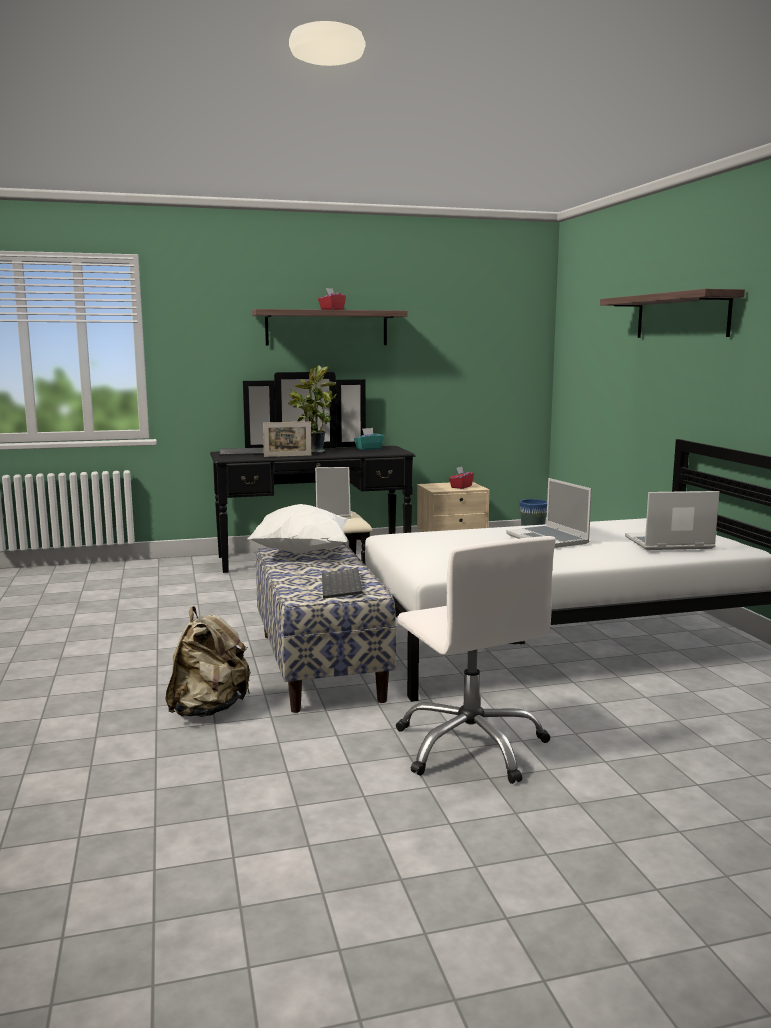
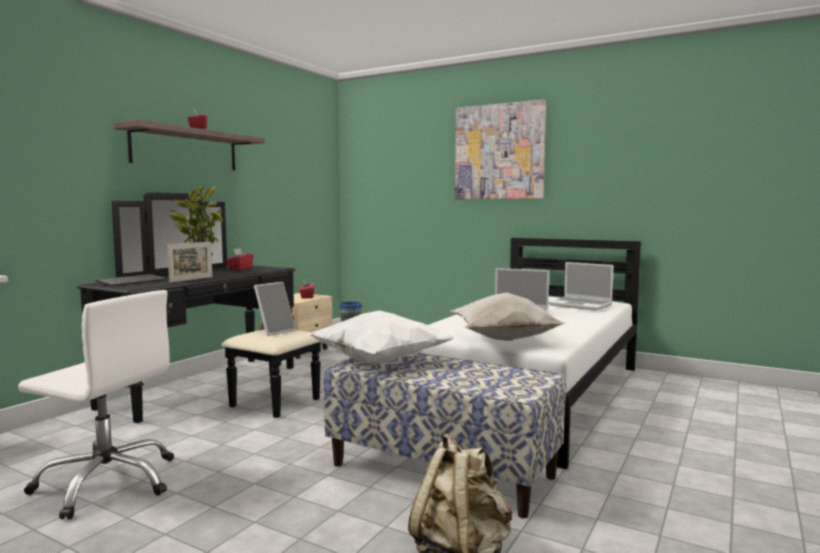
camera: 45 degrees left, 5 degrees down
(343, 586) = (507, 377): keyboard -> none
(368, 449) = (239, 268): turquoise tissue box -> red tissue box
(428, 557) = (502, 340): none -> white pillow
(471, 746) = (672, 482): white office chair -> white office chair (108, 482)
(668, 543) = (581, 305): laptop -> laptop turned 90 degrees counterclockwise
(681, 316) = (499, 152): shelf -> picture

